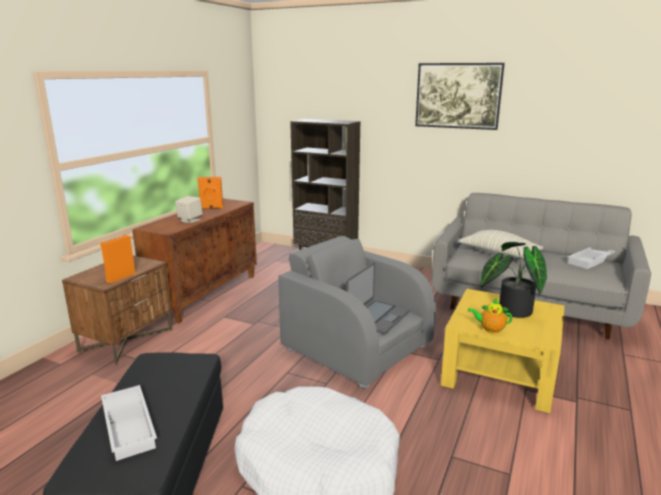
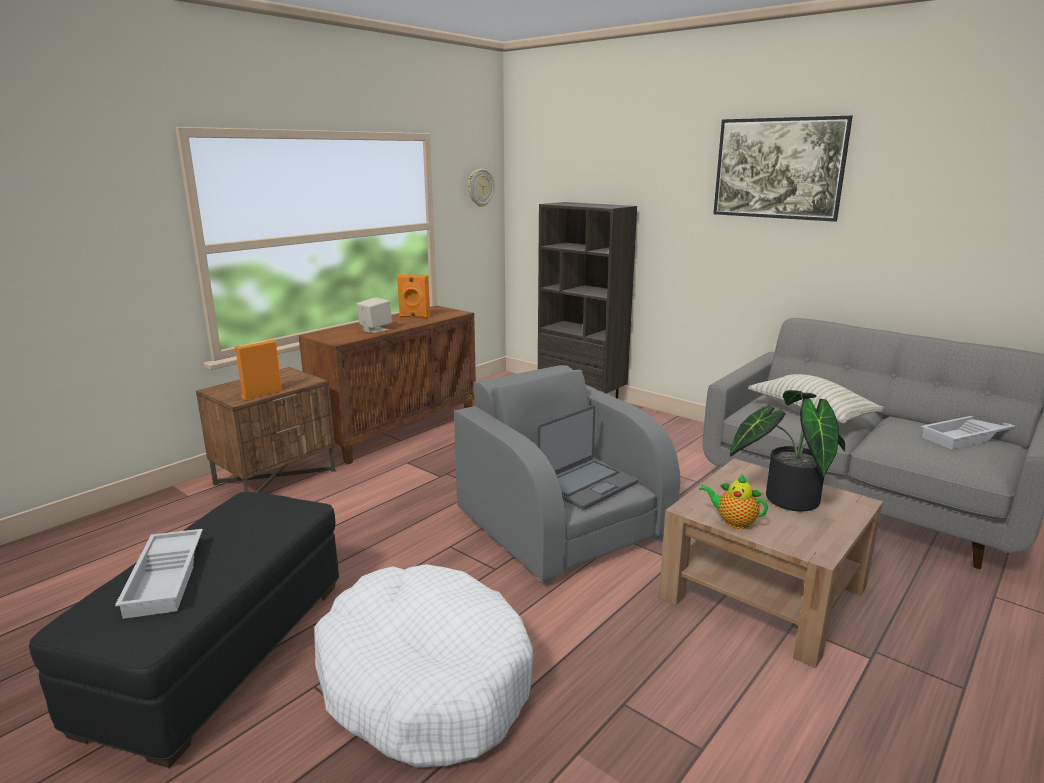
camera: 15 degrees right, 0 degrees up
(240, 109) = (480, 187): none -> wall clock
(500, 372) = (763, 592): yellow coffee table -> brown coffee table

